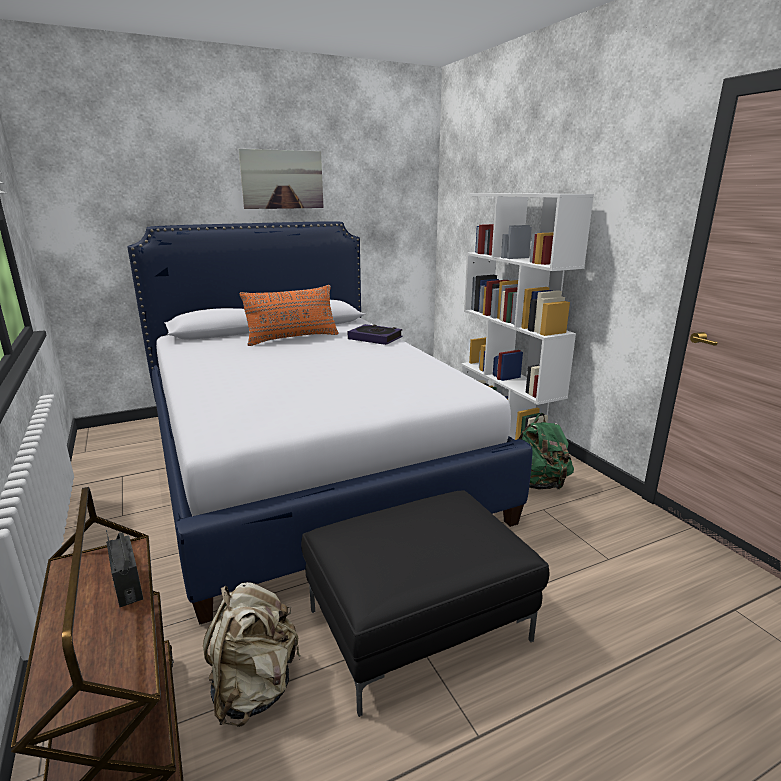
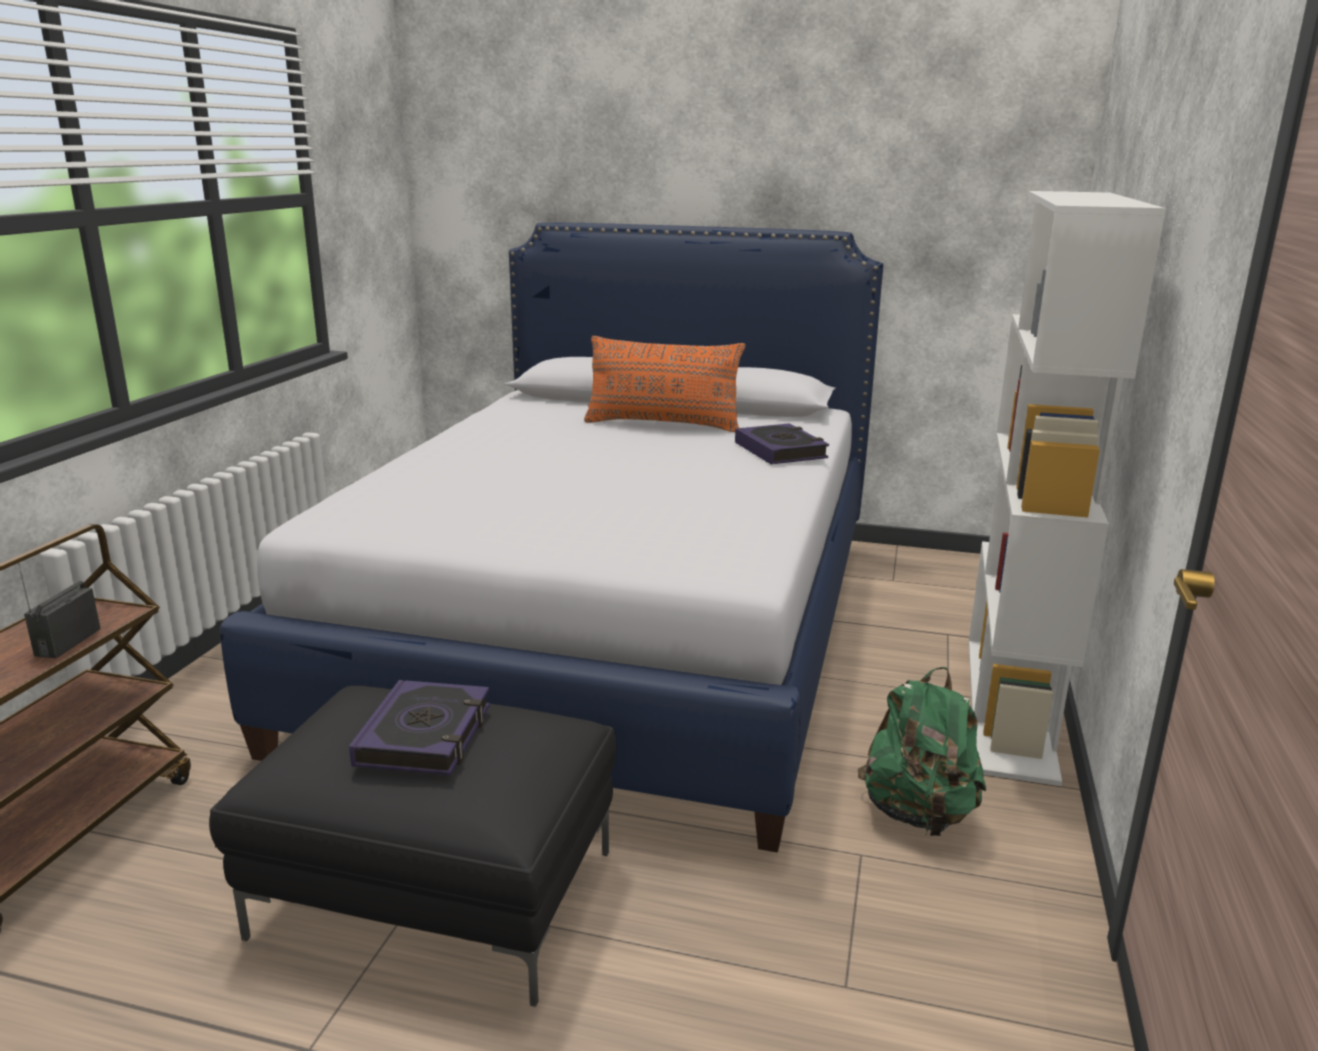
camera: 40 degrees right, 0 degrees up
(254, 687) = (208, 848): beige backpack -> none
(282, 179) = (758, 153): picture -> none
(422, 529) = (425, 736): none -> book

